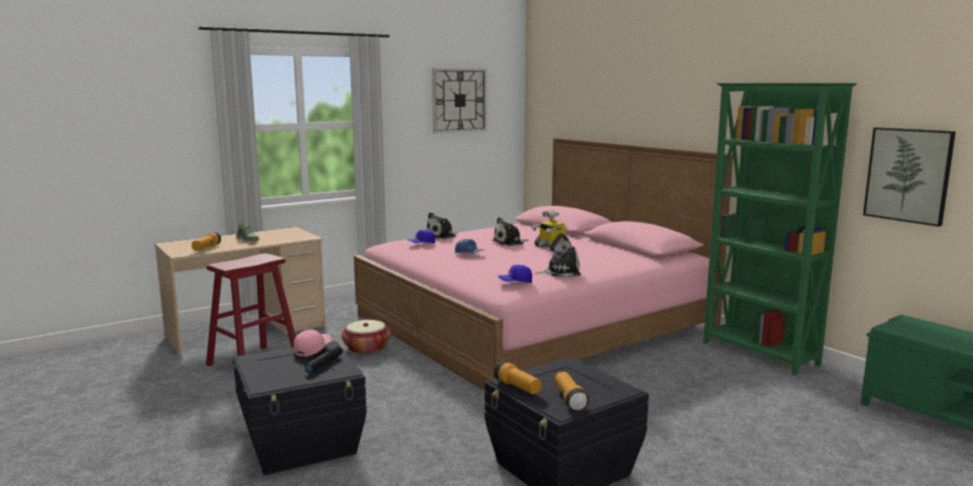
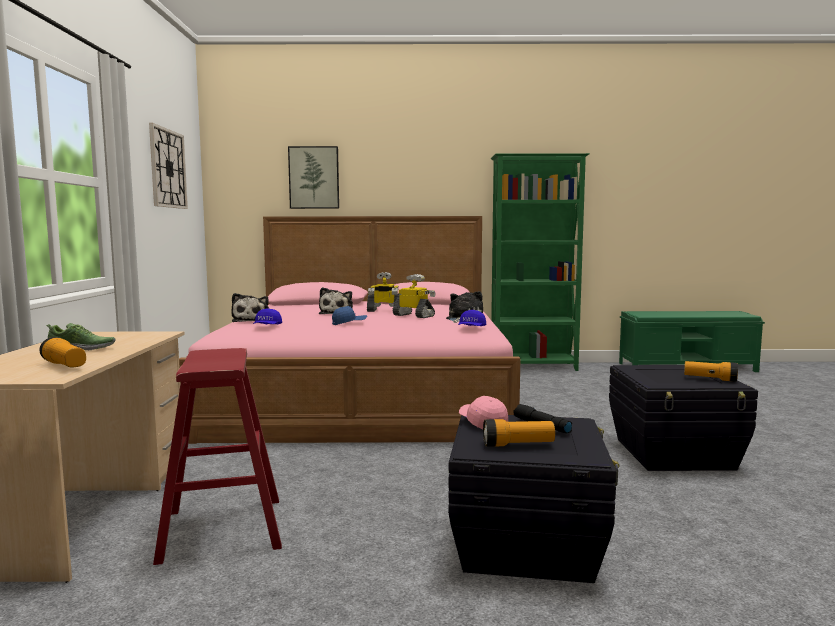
camera: 55 degrees left, 5 degrees down
(366, 348) = (299, 460): basket -> none
(517, 387) = (673, 384): flashlight -> flashlight (518, 445)
(541, 259) = (414, 316): none -> toy robot
(908, 175) = (614, 219): picture -> picture (314, 177)

